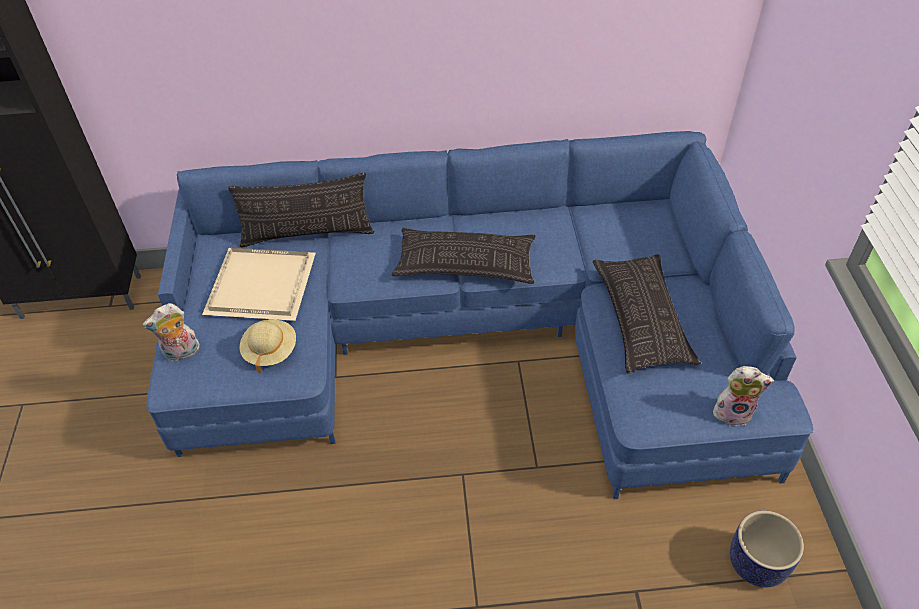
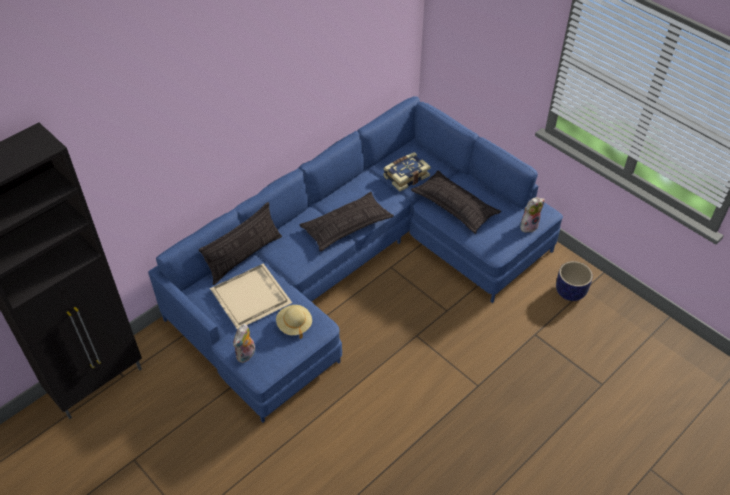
camera: 40 degrees left, 0 degrees up
(609, 241) = (405, 176): none -> book

